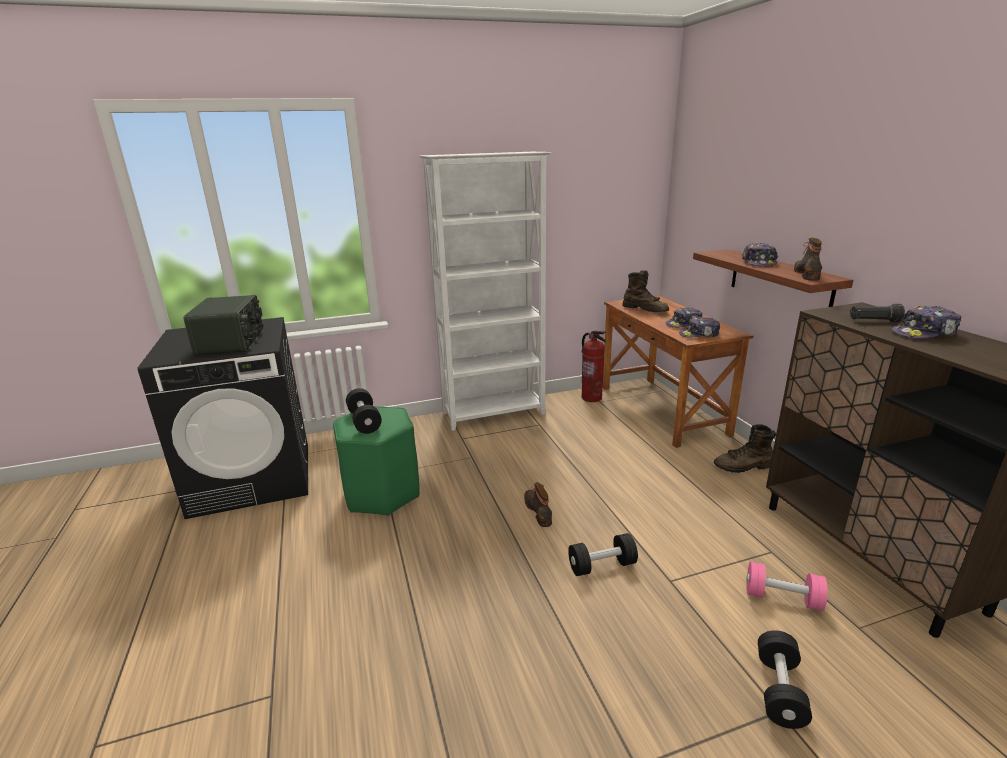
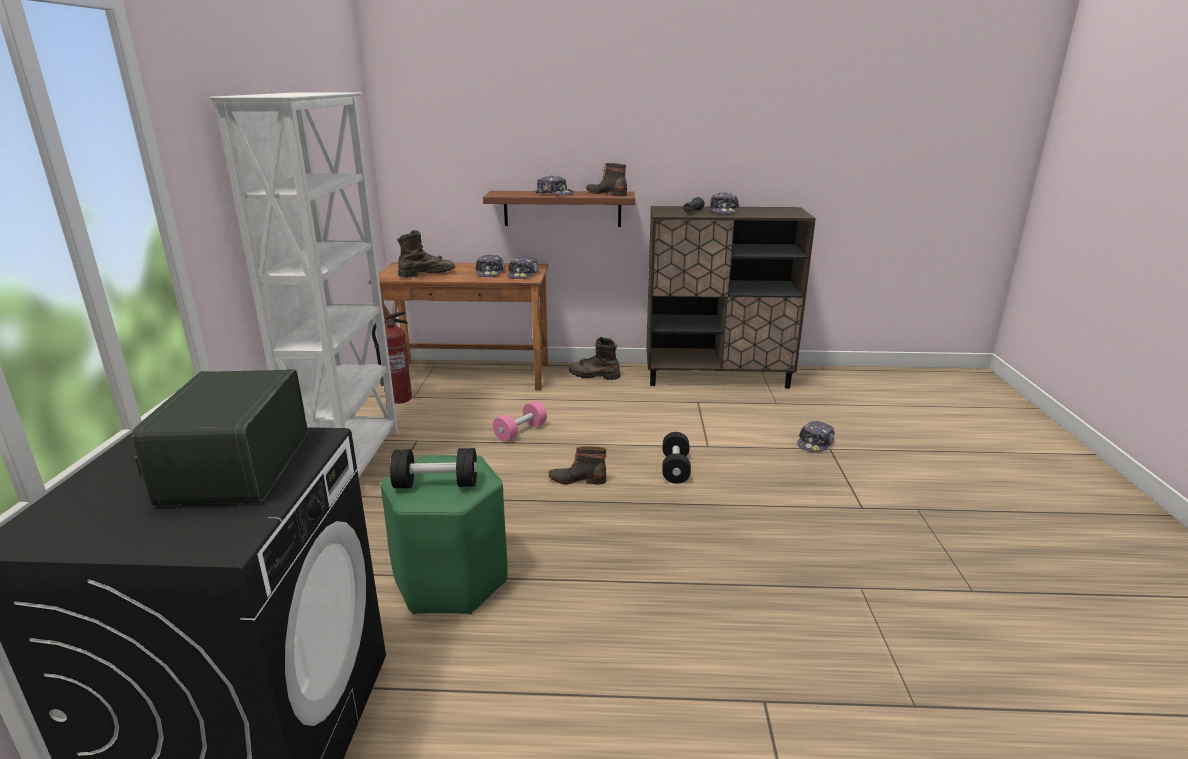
camera: 70 degrees left, 0 degrees up
(232, 342) = (234, 468): radio -> radio turned 105 degrees counterclockwise
(743, 466) = (594, 376): brown boot -> brown boot turned 90 degrees clockwise
(779, 690) = (815, 443): black dumbbell -> cap
(782, 598) = (742, 415): pink dumbbell -> pink dumbbell (520, 431)

